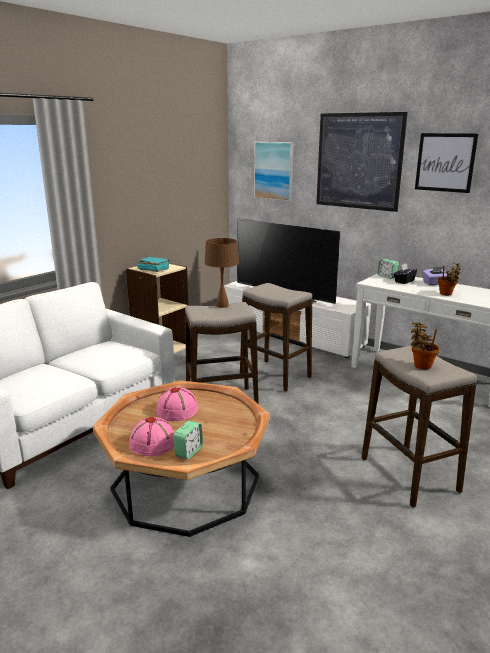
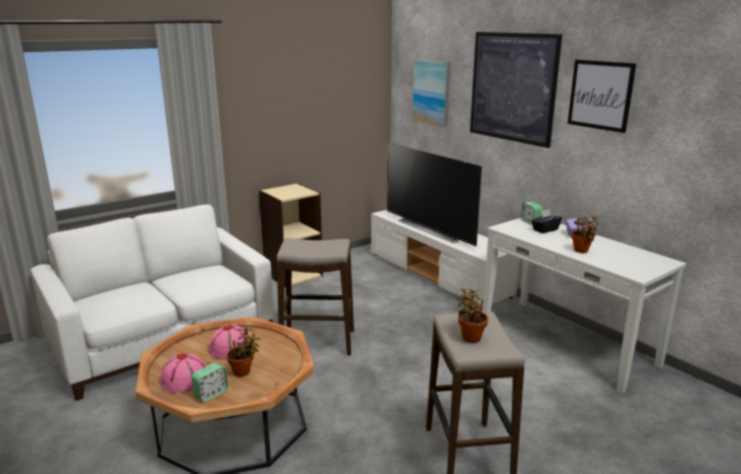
camera: 15 degrees right, 0 degrees up
(153, 269) = (284, 193): turquoise book -> none
(205, 428) = (244, 371): none -> potted plant
(222, 305) = (321, 241): brown table lamp -> none
(275, 376) = (391, 320): stool -> none

